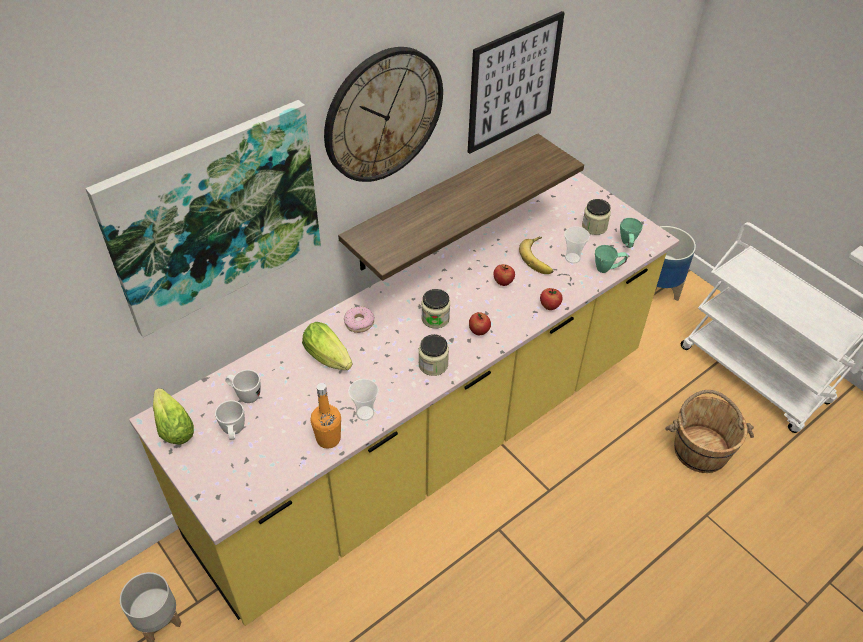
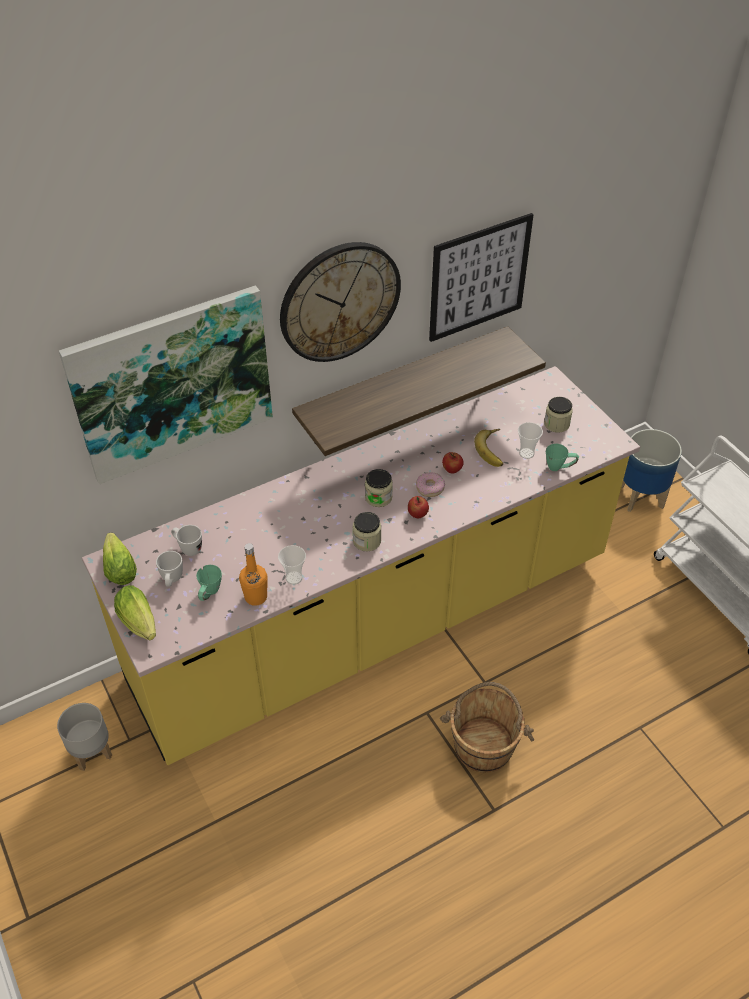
camera: 10 degrees right, 0 degrees up
(330, 358) = (271, 524): lettuce -> lettuce (140, 624)
(359, 323) = (305, 493): donut -> donut (430, 488)
(549, 306) = (492, 498): apple -> none
(627, 245) = (585, 446): green mug -> green mug (209, 594)
(700, 449) = (649, 662): brown bucket -> brown bucket (483, 745)

